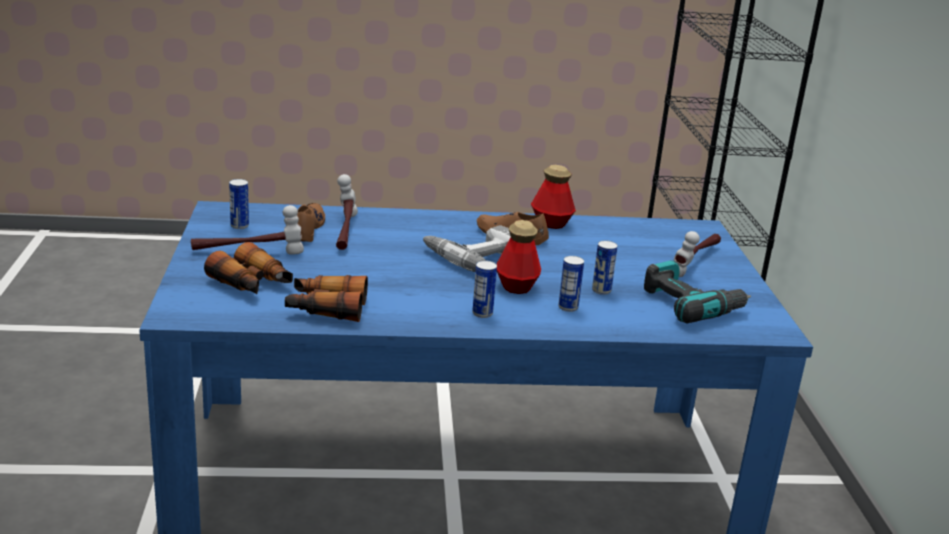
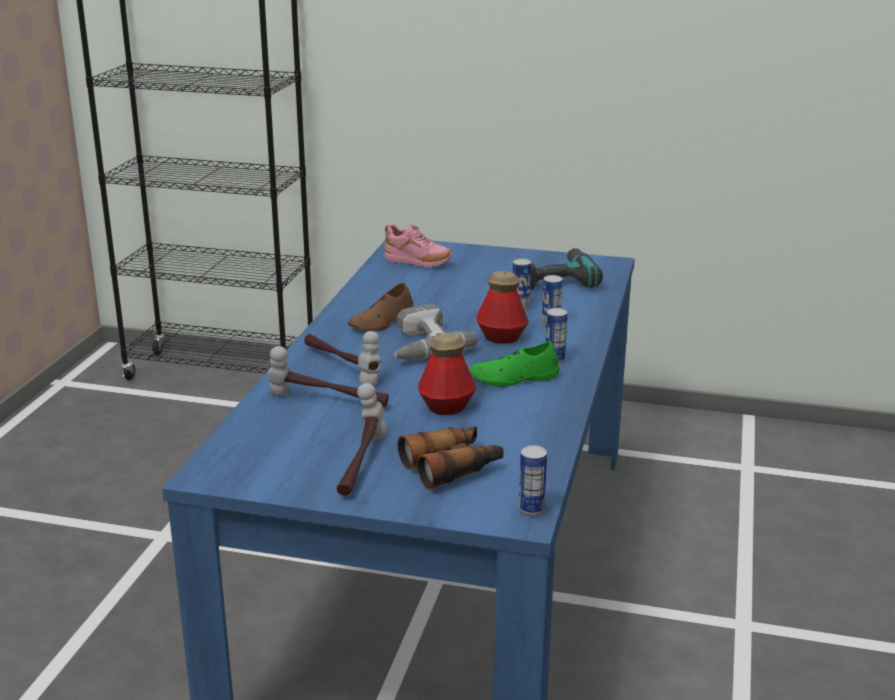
camera: 70 degrees left, 0 degrees up
(239, 226) = (274, 463): can -> can (531, 510)
(306, 229) = (307, 422): brown shoe -> none
(326, 308) = (525, 431): binoculars -> none
(430, 297) = (514, 378): none -> green shoe
(551, 223) = (360, 300): bottle -> bottle (447, 407)
(663, 238) = (417, 263): none -> pink shoe
(696, 262) = (474, 262): hammer -> hammer (342, 367)

